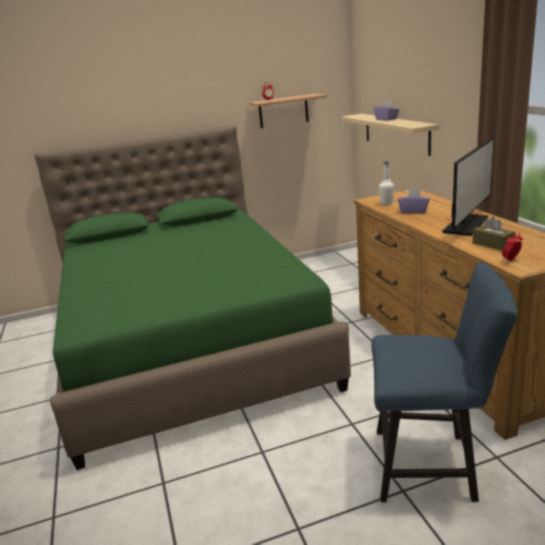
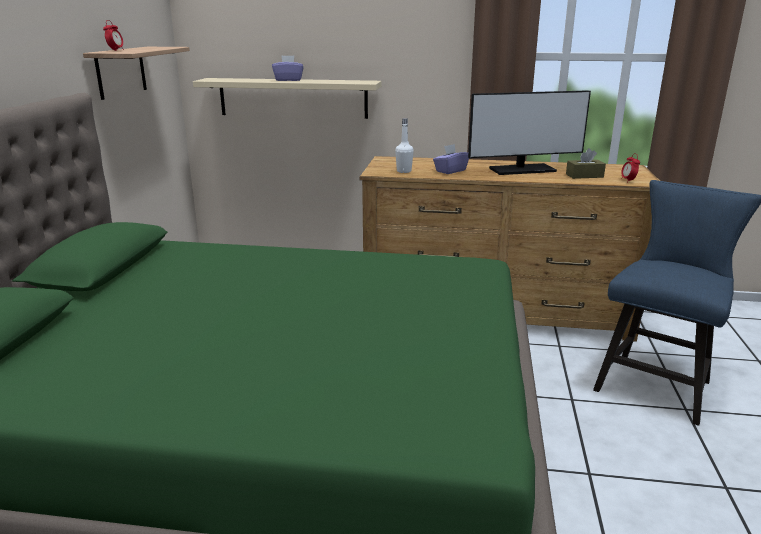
camera: 65 degrees left, 0 degrees up
(465, 225) = (522, 170): monitor -> monitor turned 105 degrees clockwise

